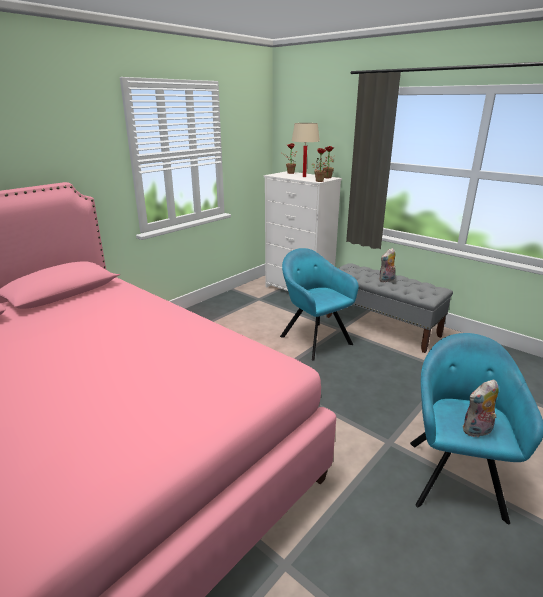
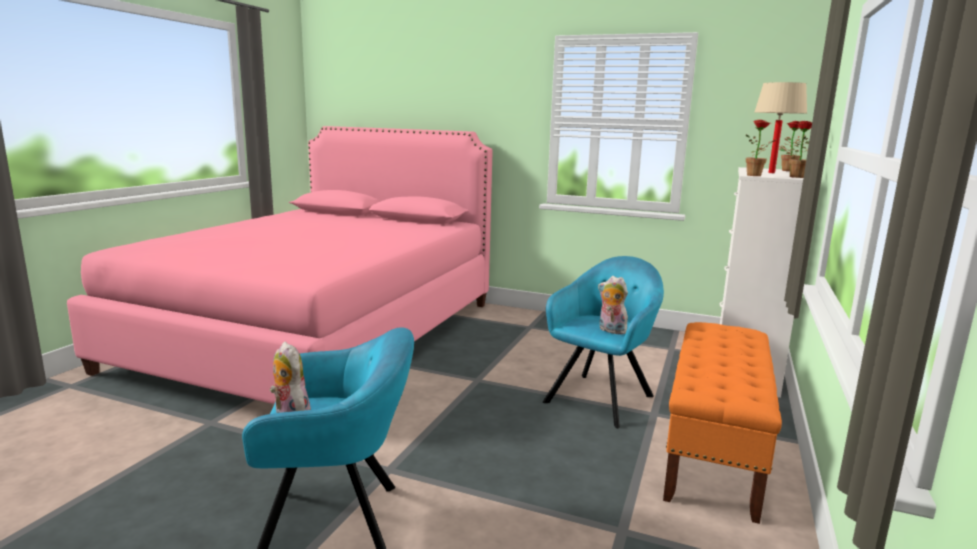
camera: 70 degrees right, 10 degrees down
(382, 326) = (714, 451): grey bench -> orange bench
(386, 280) = (720, 357): plush toy -> plush toy (610, 330)

